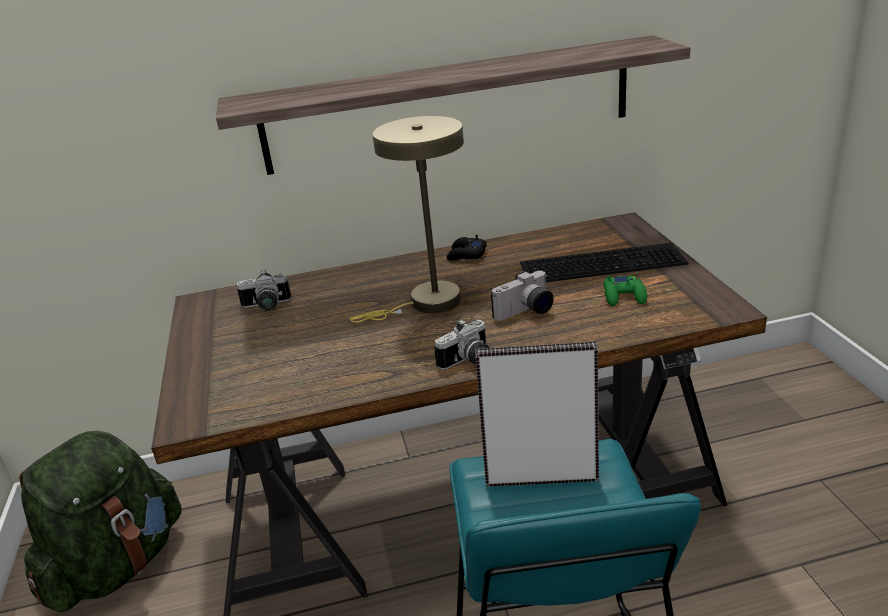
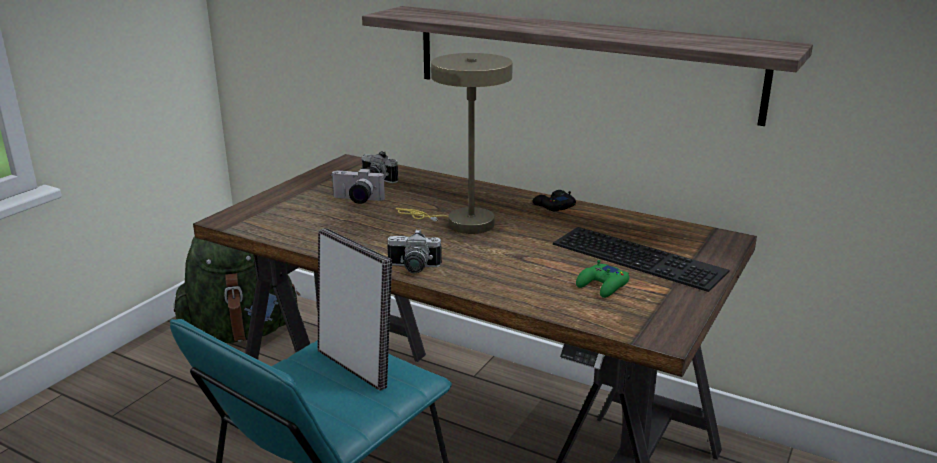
camera: 40 degrees right, 5 degrees down
(526, 312) = (510, 260): camera -> camera (357, 200)

